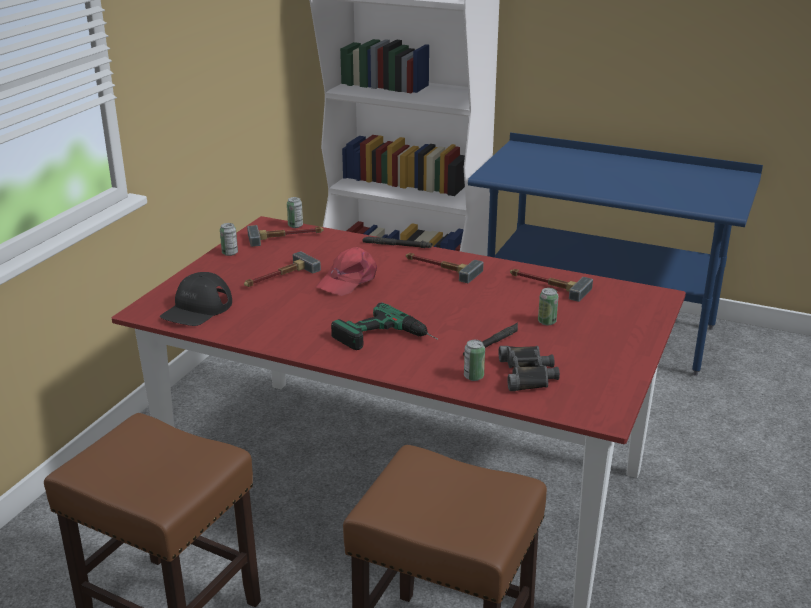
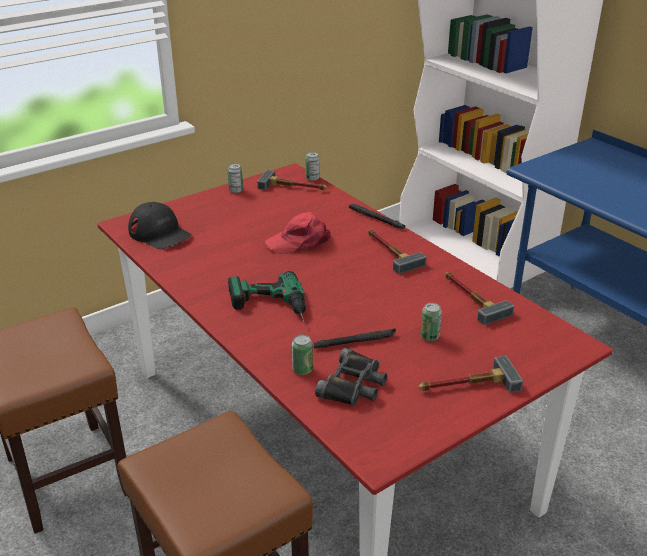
camera: 30 degrees right, 5 degrees up
(197, 309) = (160, 233): black cap -> black cap turned 105 degrees counterclockwise
(278, 277) = (248, 222): hammer -> hammer (466, 385)

